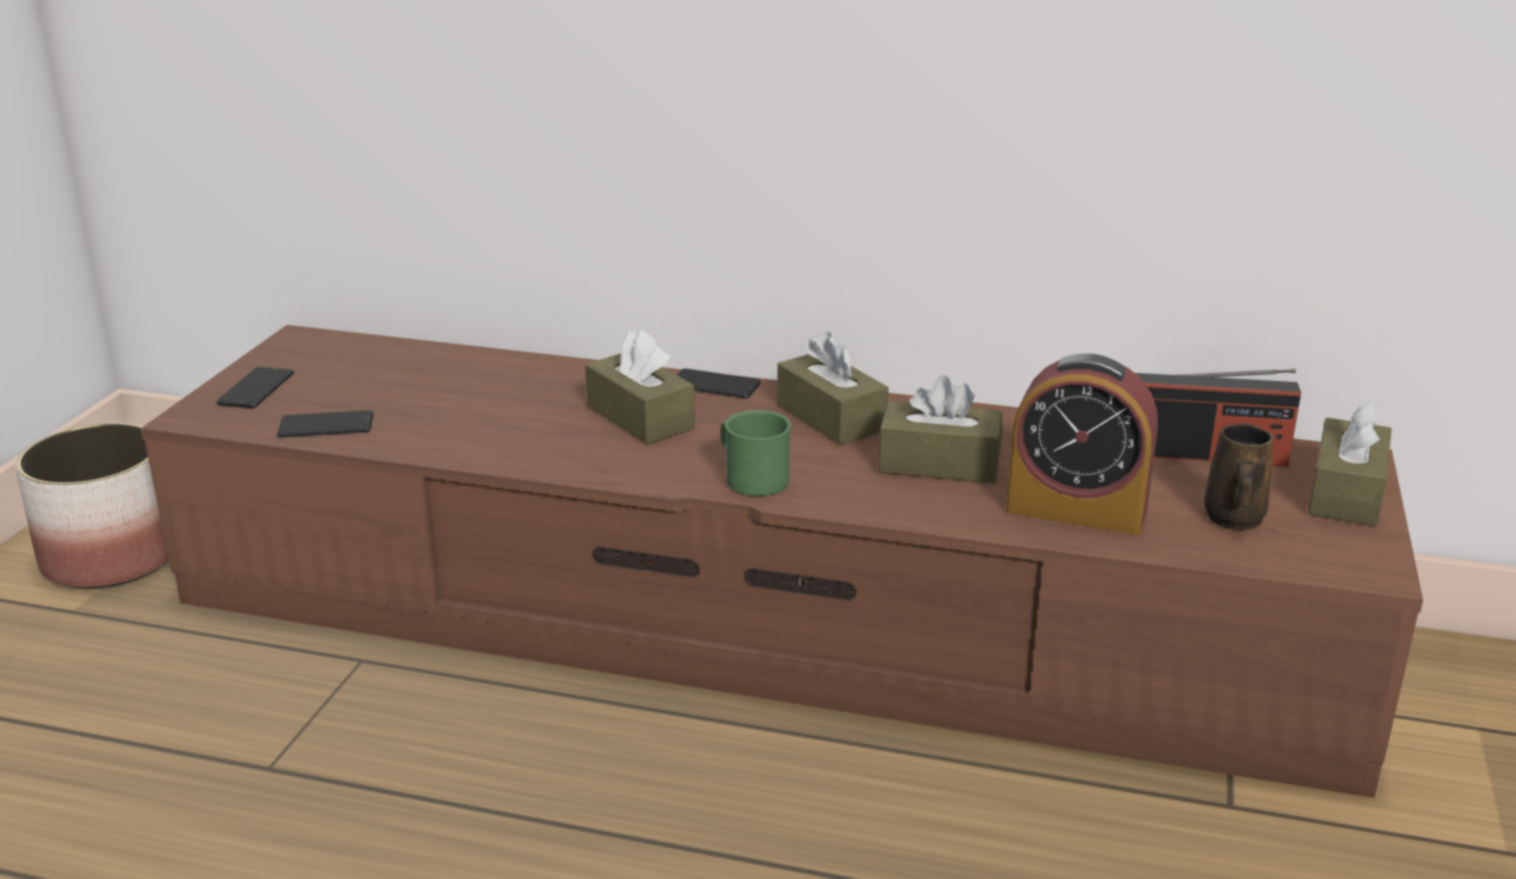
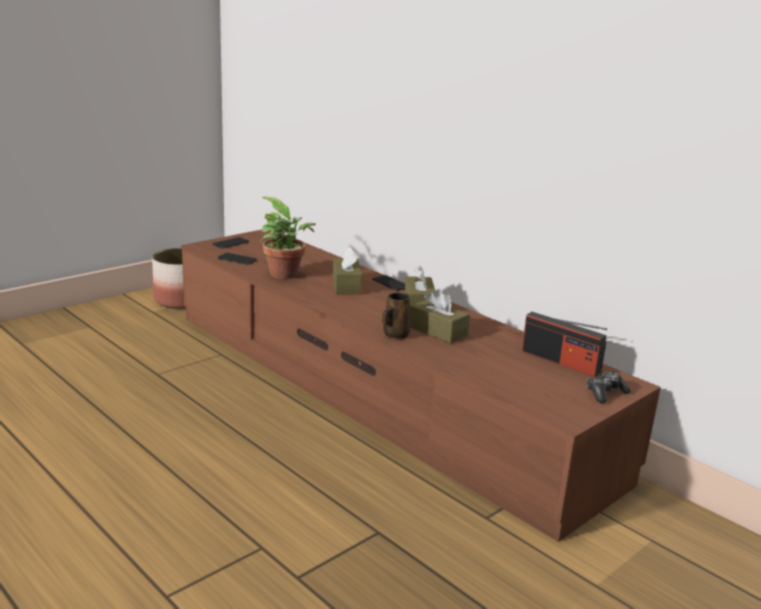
camera: 30 degrees right, 5 degrees down
(488, 432) = (286, 275): none -> potted plant
(750, 477) = (357, 314): green mug -> none
(1076, 510) = (469, 361): alarm clock -> none
(1233, 519) = (534, 385): brown mug -> brown mug (395, 335)
(1345, 493) = (605, 393): brown tissue box -> game controller

